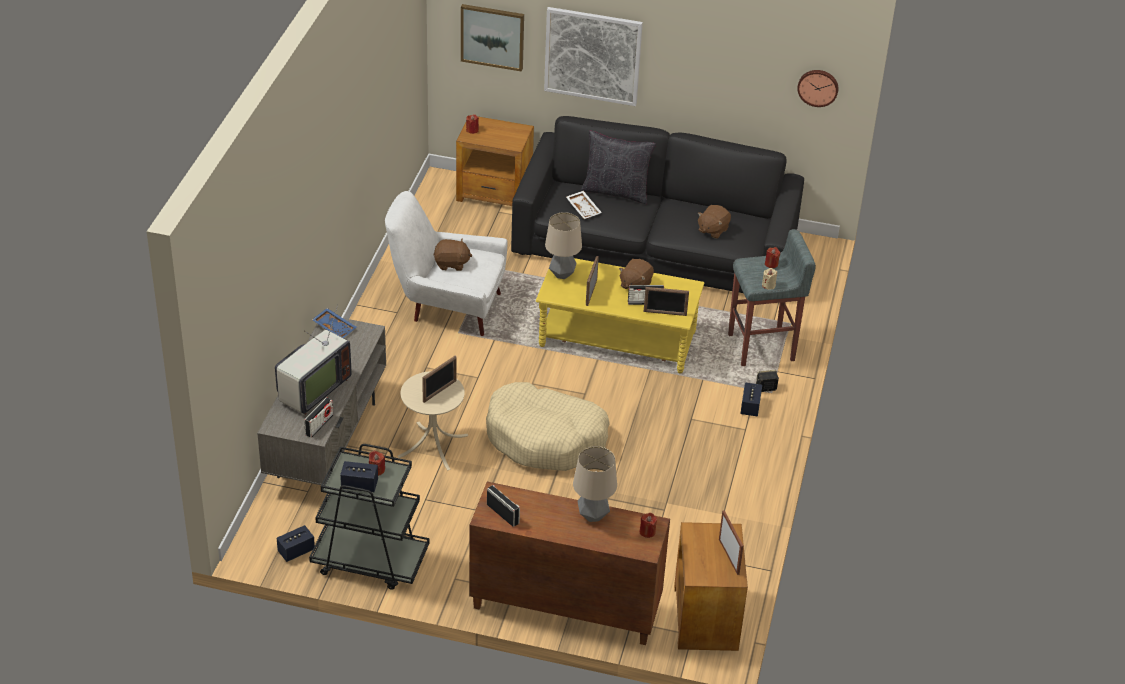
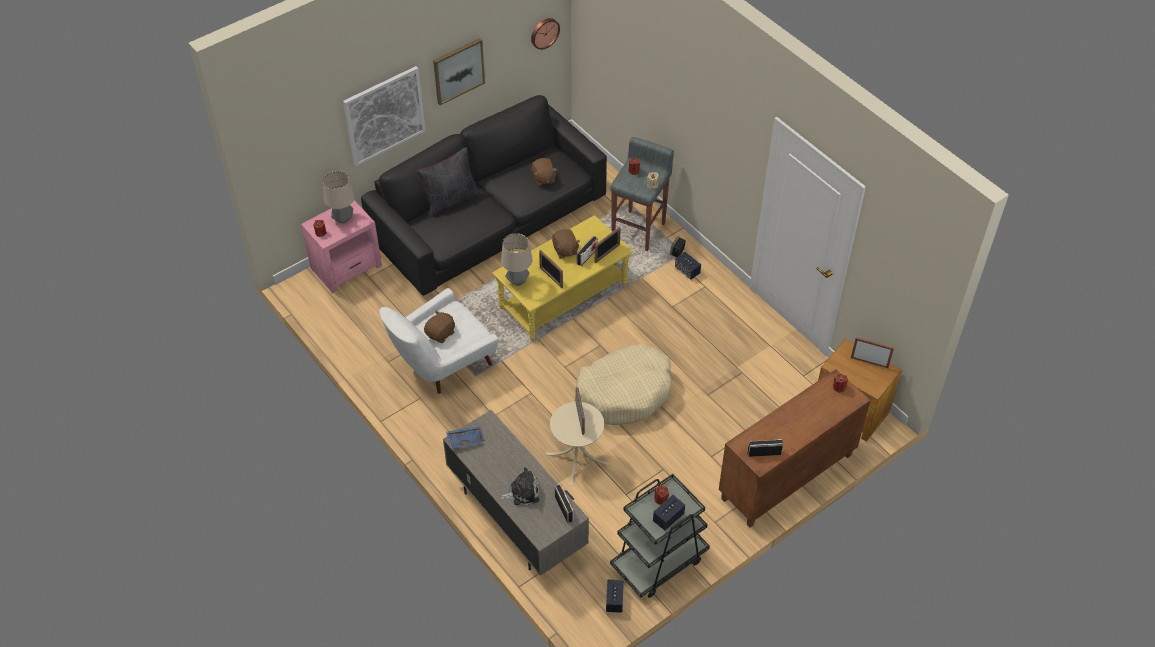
camera: 50 degrees left, 10 degrees up
(312, 390) = (522, 492): television -> plush toy
(492, 36) = (304, 152): picture -> picture (458, 70)
(494, 193) = (347, 267): brown side table -> pink side table
(584, 209) = (455, 228): white tray -> none
(592, 515) = (802, 406): table lamp -> table lamp (343, 219)

